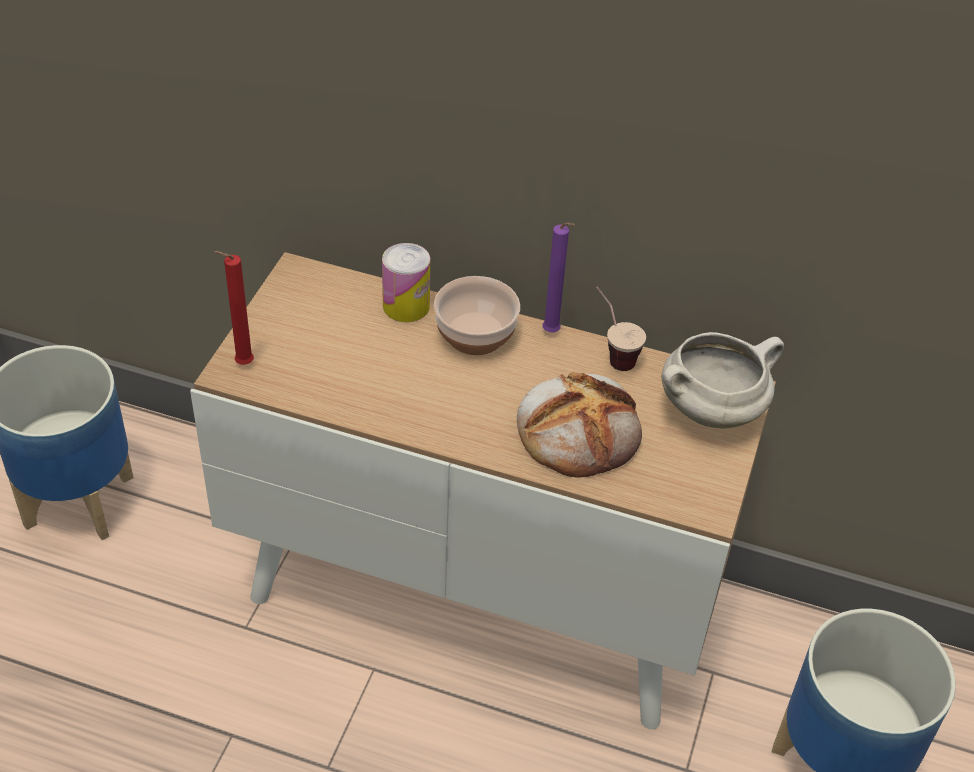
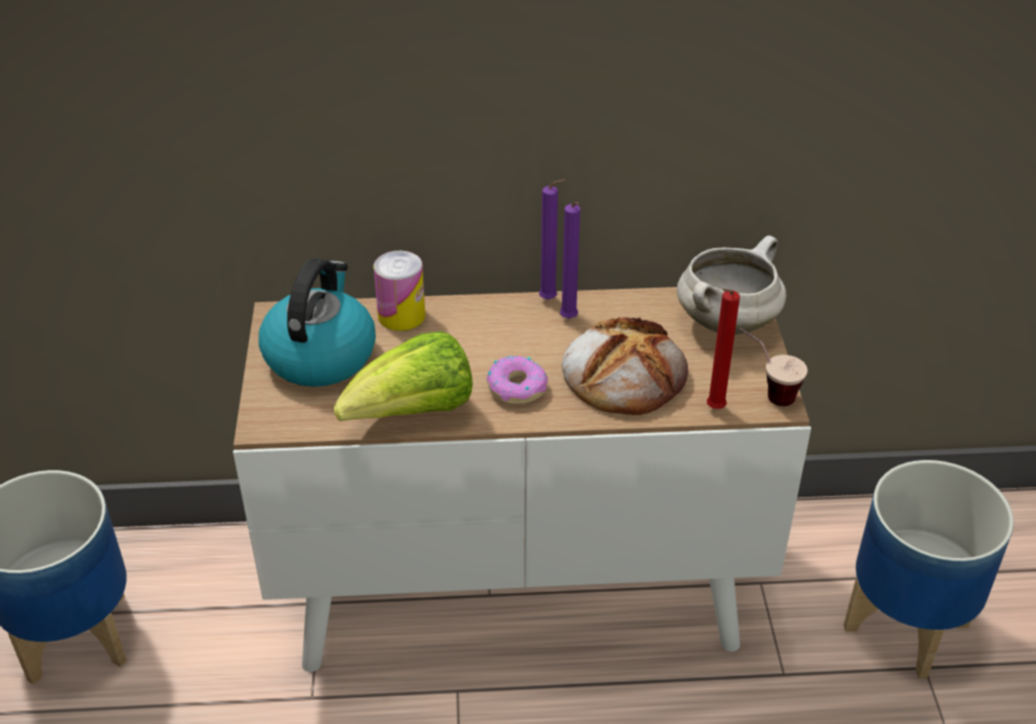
camera: 20 degrees left, 5 degrees down
(241, 364) = (272, 413): red candle -> red candle (713, 410)
(313, 322) = (320, 355): none -> kettle
(362, 406) = (413, 413): none -> lettuce
(470, 411) = (517, 387): none -> donut
(475, 335) = (481, 322): bowl -> none
(558, 359) = (569, 320): none -> purple candle
(612, 353) = (613, 301): cup -> cup (765, 392)

